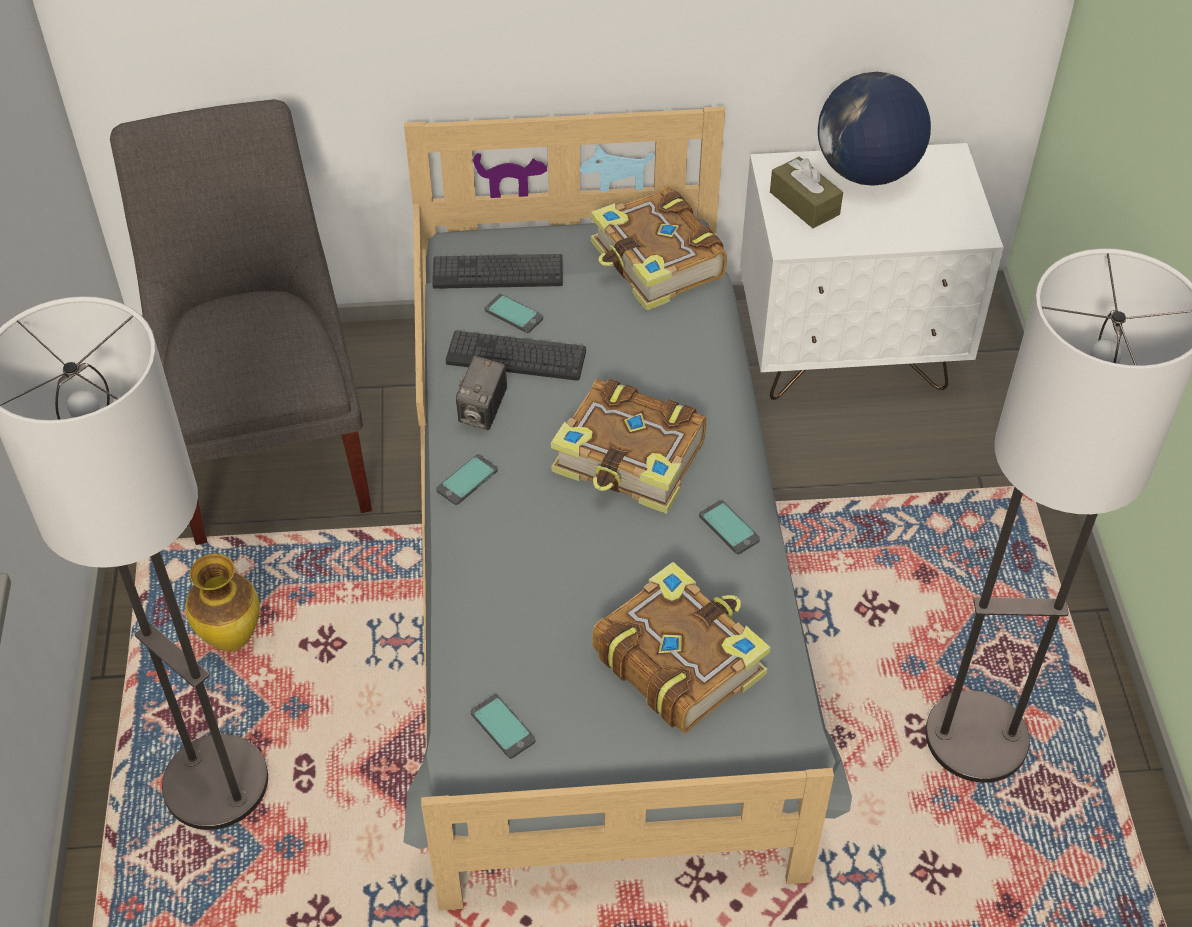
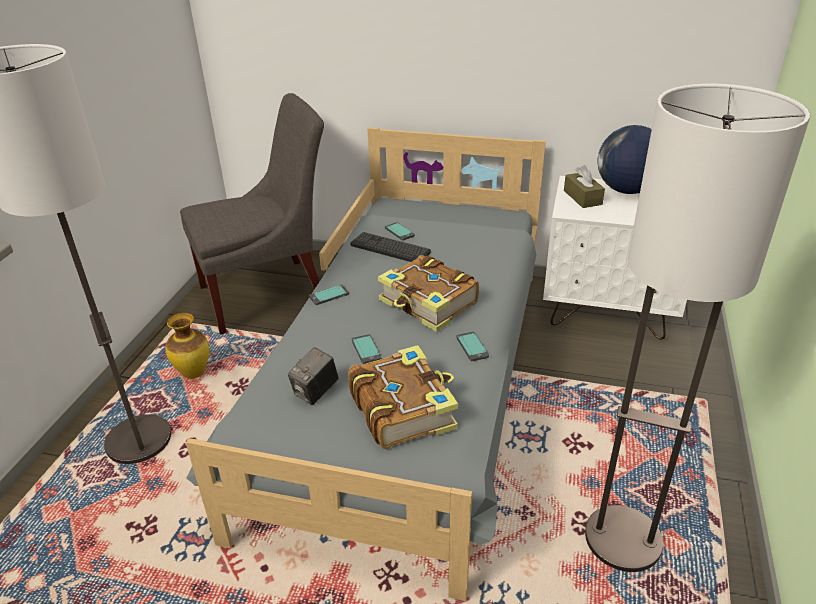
camera: 20 degrees right, 15 degrees down
(272, 444) = (269, 294): grey chair -> grey chair turned 60 degrees clockwise
(483, 412) = (357, 268): camera -> camera (316, 392)
(497, 272) = (401, 215): keyboard -> none
(503, 727) = (271, 418): phone -> phone (366, 349)
(656, 264) = (491, 224): book -> none

